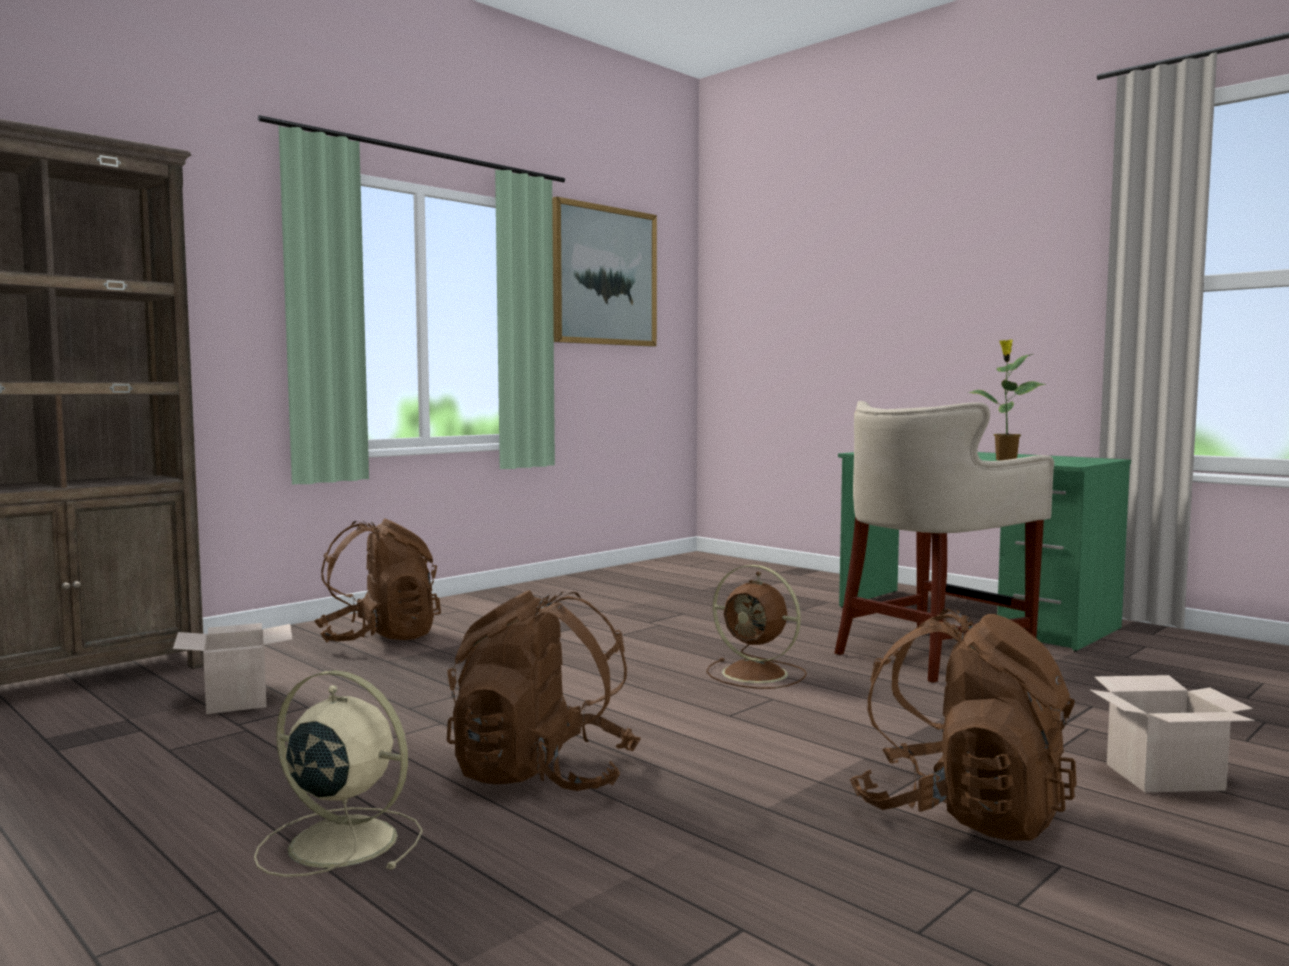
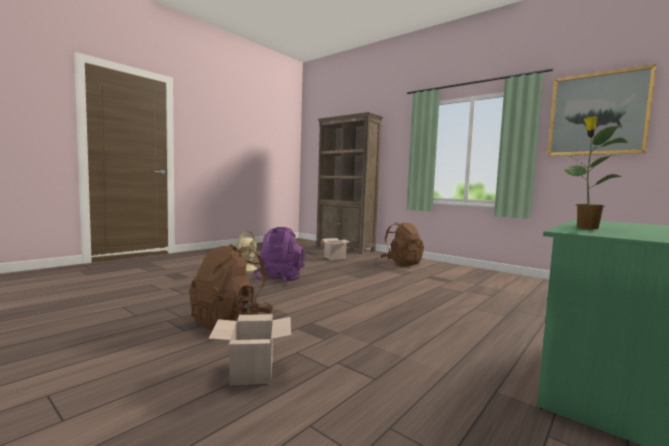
camera: 85 degrees right, 0 degrees up
(542, 775) = (279, 279): brown backpack -> purple backpack
(757, 674) = (392, 304): brown fan -> none
(932, 656) = (462, 345): beige stool -> none

